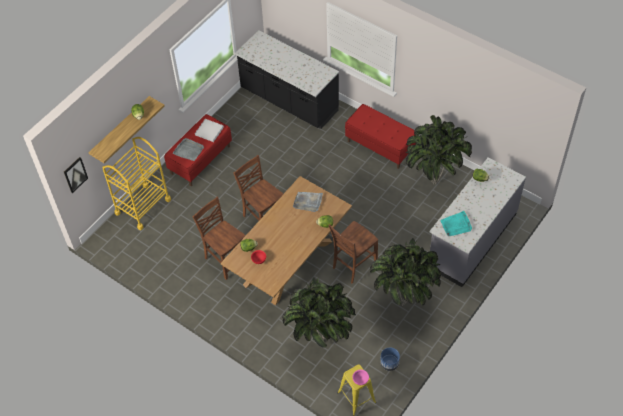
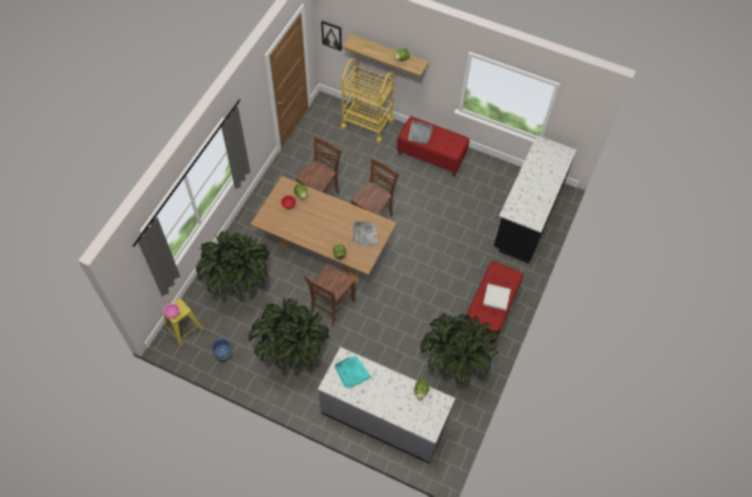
camera: 75 degrees right, 5 degrees up
(209, 131) = (447, 145): white tray -> white tray (496, 297)
(353, 265) = (331, 306): brown chair -> brown chair turned 90 degrees counterclockwise

